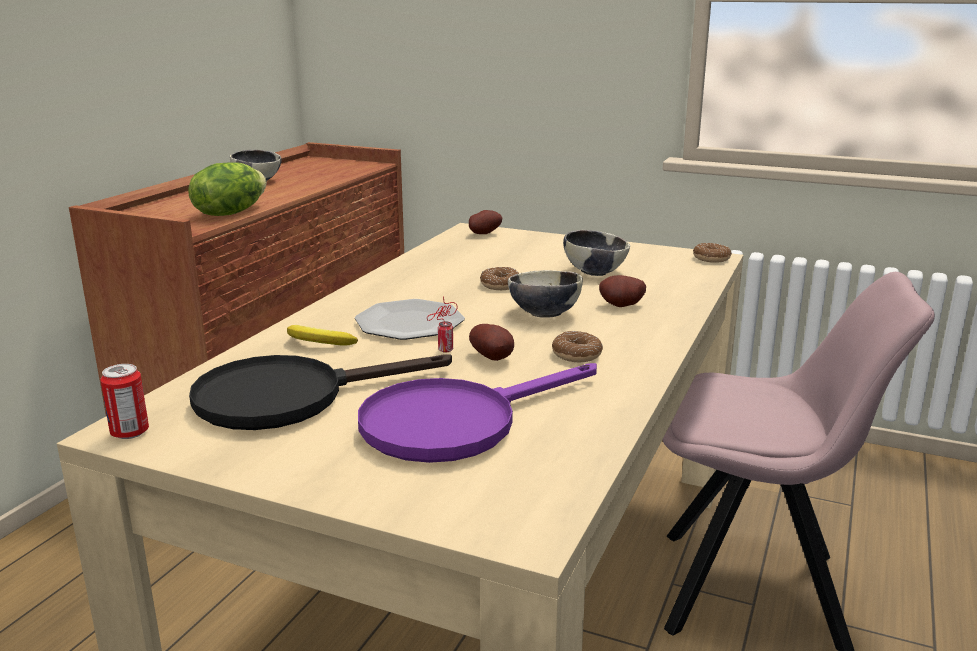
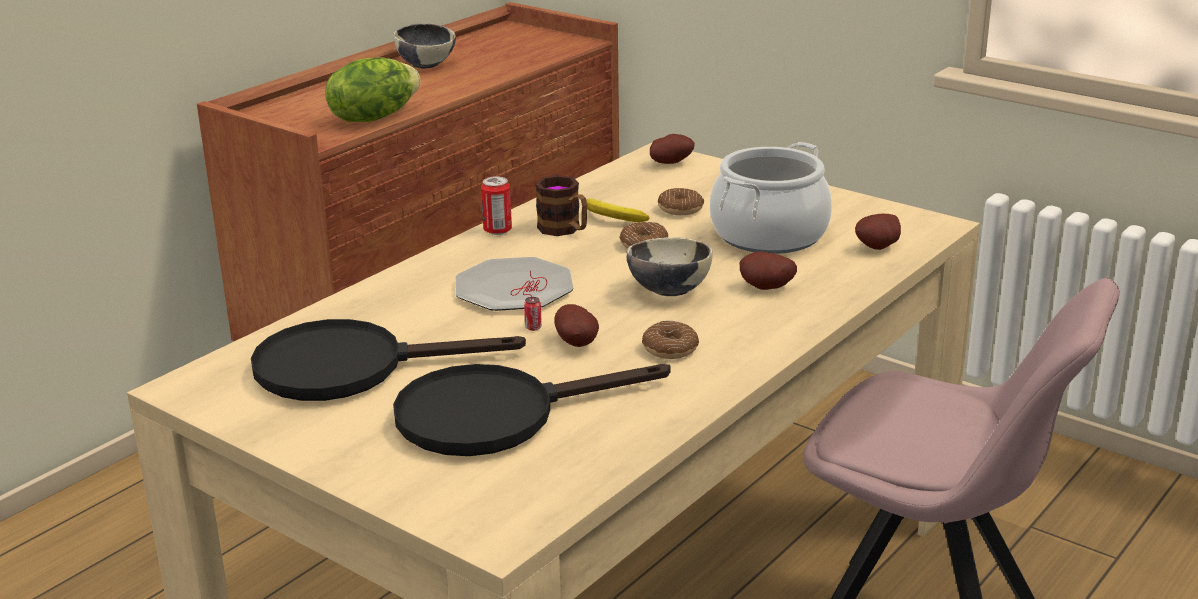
camera: 15 degrees right, 5 degrees up
(130, 433) = (192, 389): can -> can (497, 231)
(318, 343) = (406, 305): banana -> banana (612, 218)
(427, 280) = (565, 230): none -> mug
(456, 422) = (497, 415): purple frying pan -> black frying pan
(594, 272) = (768, 234): bowl -> cooking pot
(686, 274) = (879, 248): none -> potato
(711, 259) = (931, 226): donut -> donut (680, 209)

